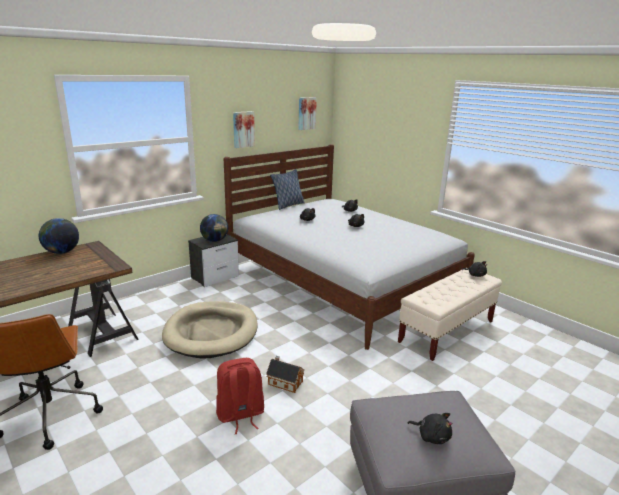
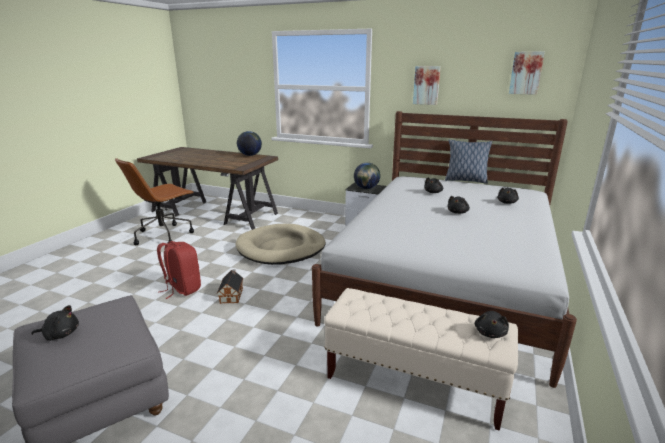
camera: 65 degrees right, 0 degrees up
(432, 436) = (60, 334): black plush toy -> black plush toy turned 105 degrees counterclockwise

